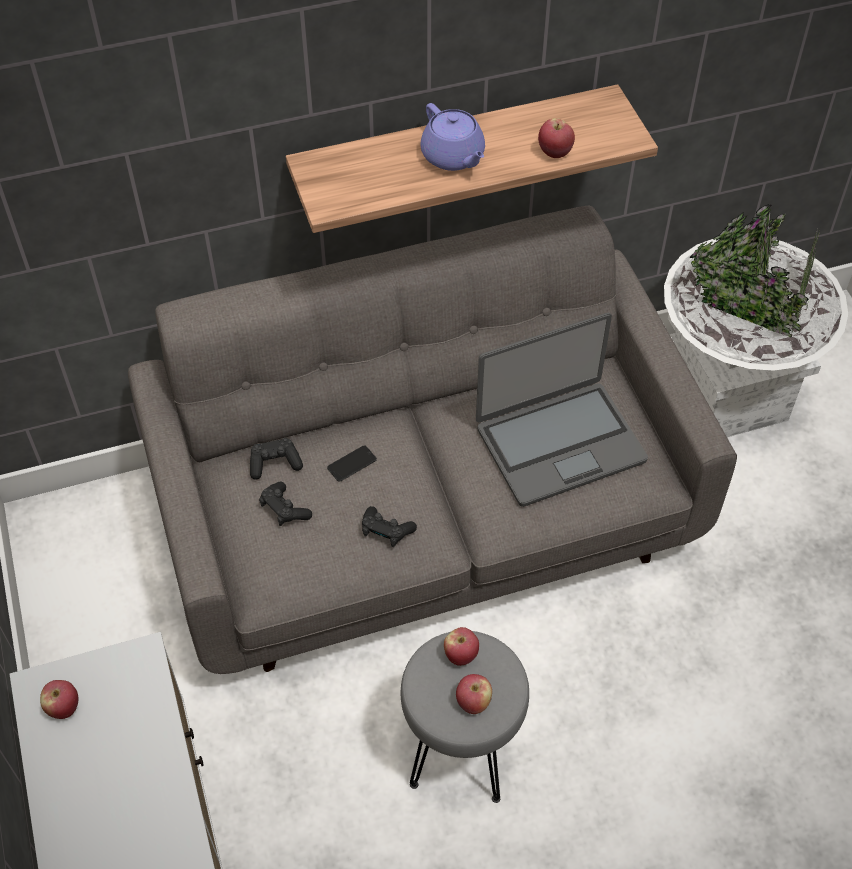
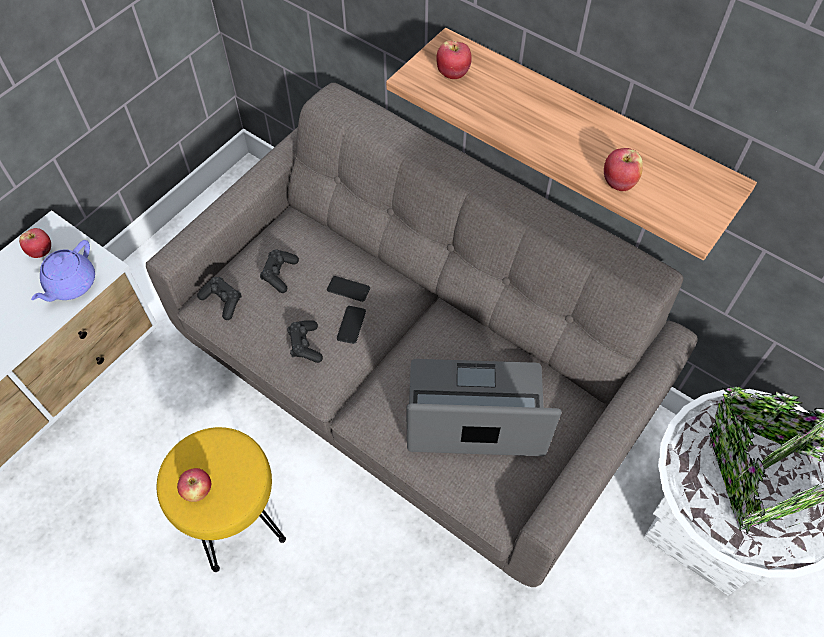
camera: 55 degrees right, 5 degrees up
(274, 463) = (314, 245): black game controller -> black game controller (223, 301)
(394, 483) = (351, 325): none -> phone
(453, 157) = (543, 121): purple teapot -> purple teapot (71, 285)
(461, 655) = (234, 458): apple -> apple (453, 74)
(462, 754) = (237, 524): grey stool -> yellow stool
(559, 443) = (475, 412): laptop -> laptop turned 150 degrees clockwise

